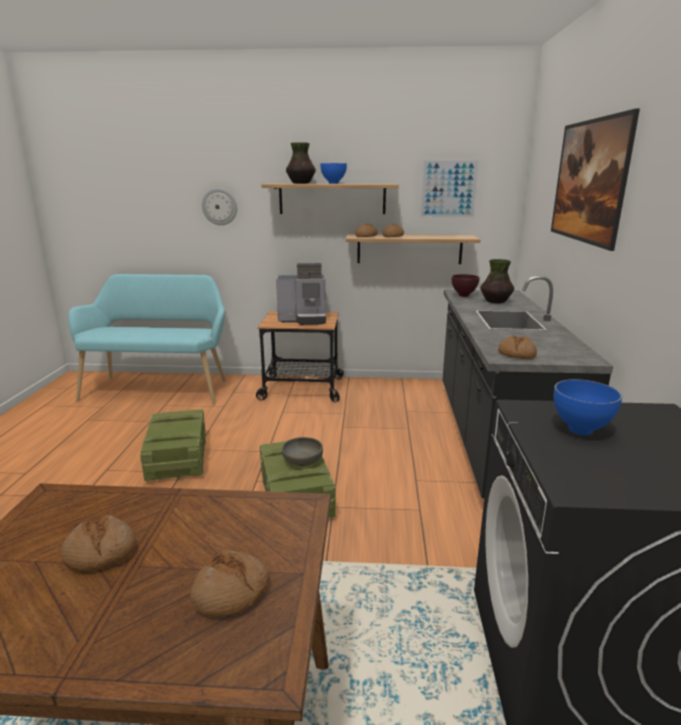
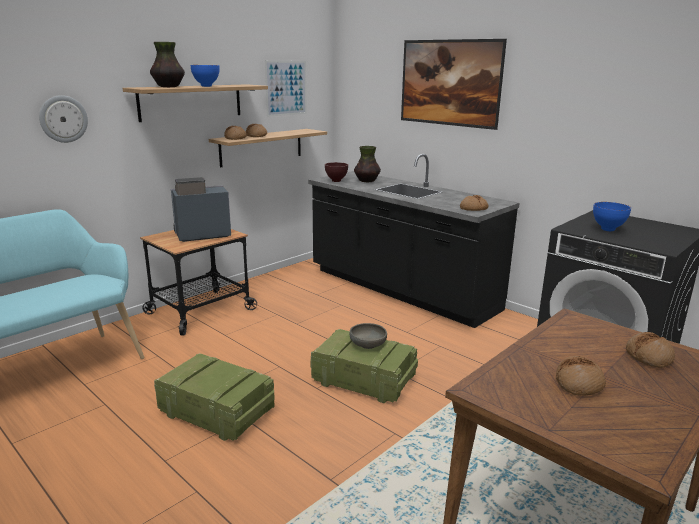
camera: 50 degrees left, 0 degrees up
(304, 320) = (200, 235): coffee machine -> coffee machine turned 150 degrees counterclockwise

